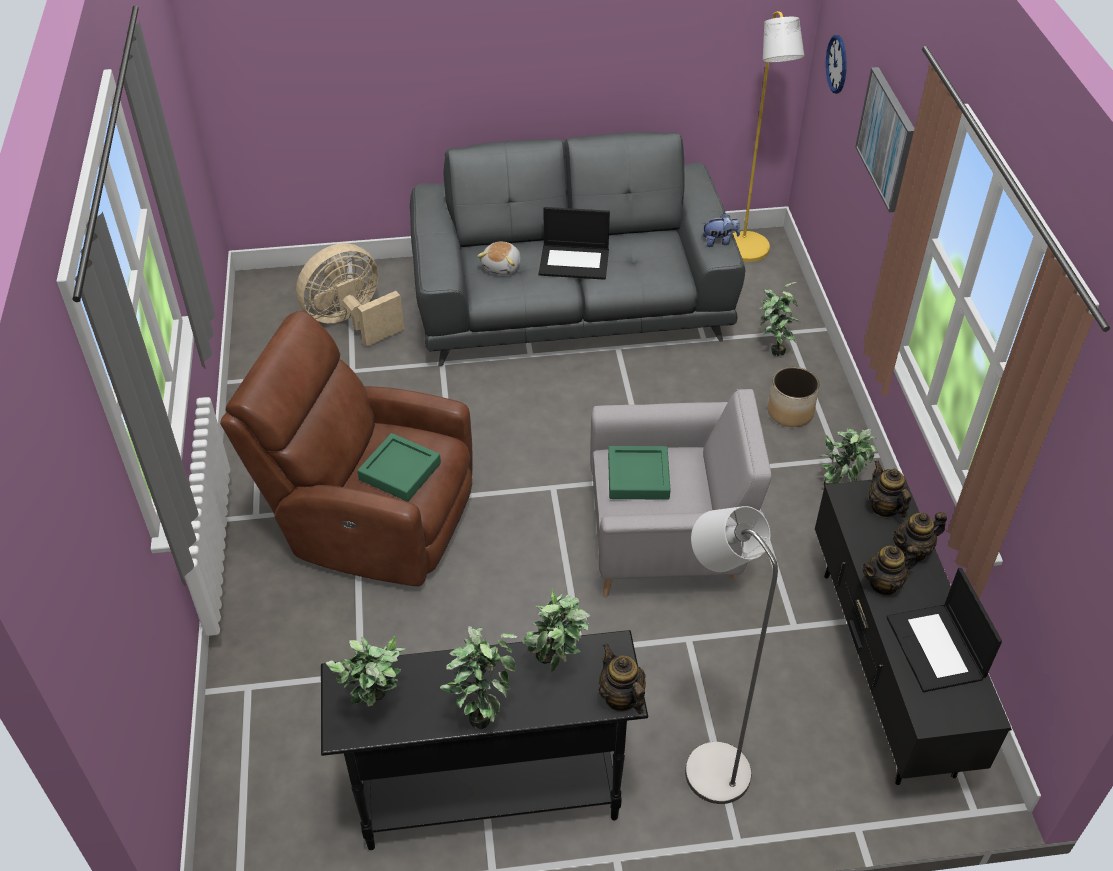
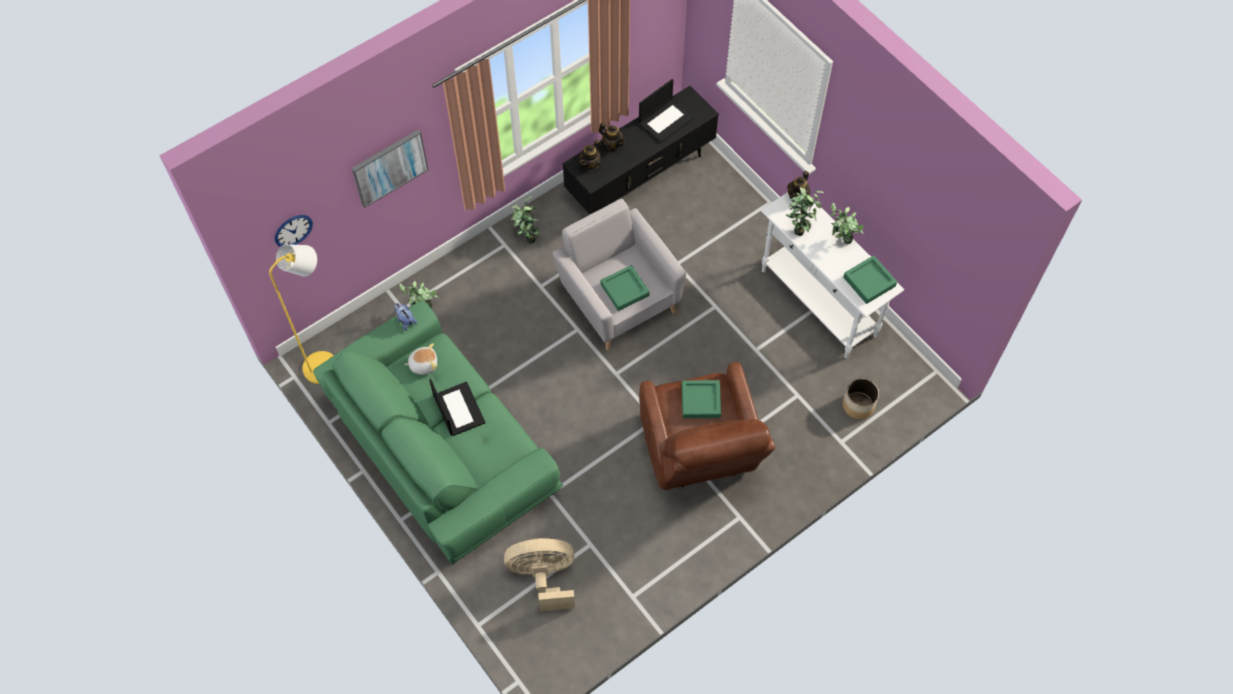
camera: 120 degrees left, 15 degrees up
(351, 321) = (544, 577): beige fan -> beige fan turned 150 degrees clockwise
(376, 706) = (869, 282): potted plant -> green tray
(489, 796) = (818, 303): black console table -> white console table
(502, 267) = (488, 450): plush toy -> plush toy (423, 364)
(571, 301) = (442, 448): grey sofa -> green sofa
(708, 764) = (740, 227): grey floor lamp -> none
(789, 412) = (479, 281): planter -> planter (858, 405)
(884, 584) = (641, 149): teapot -> none

